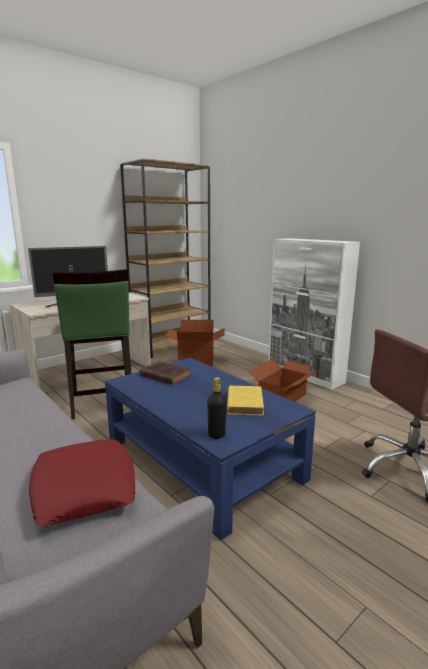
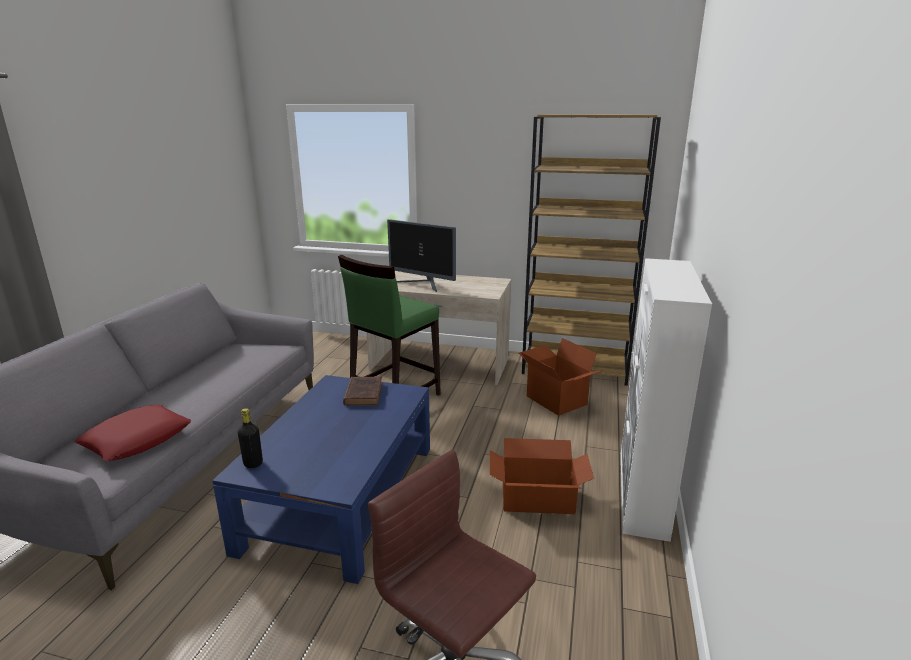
camera: 55 degrees right, 5 degrees up
(245, 403) = (335, 456): yellow book -> none

